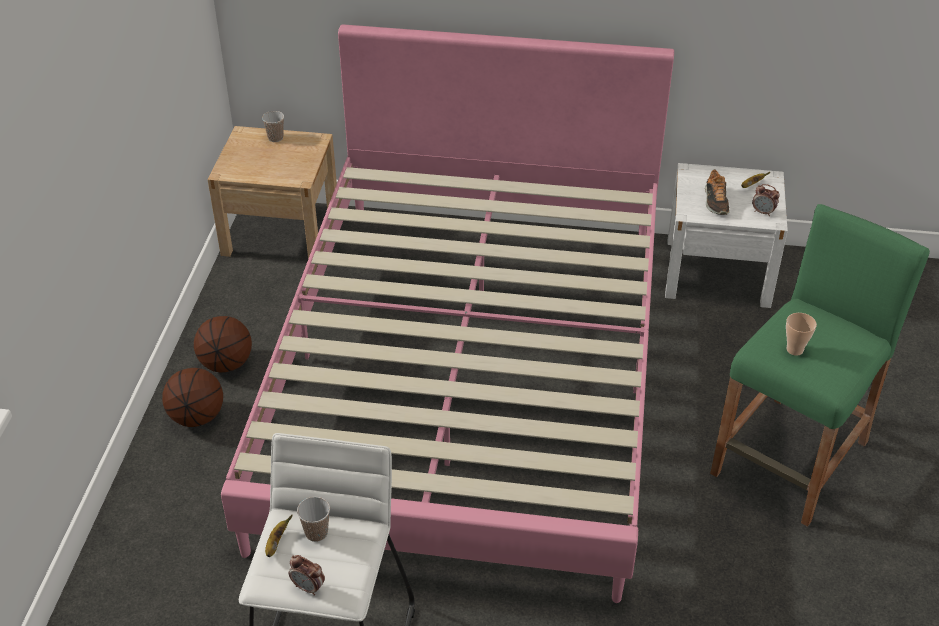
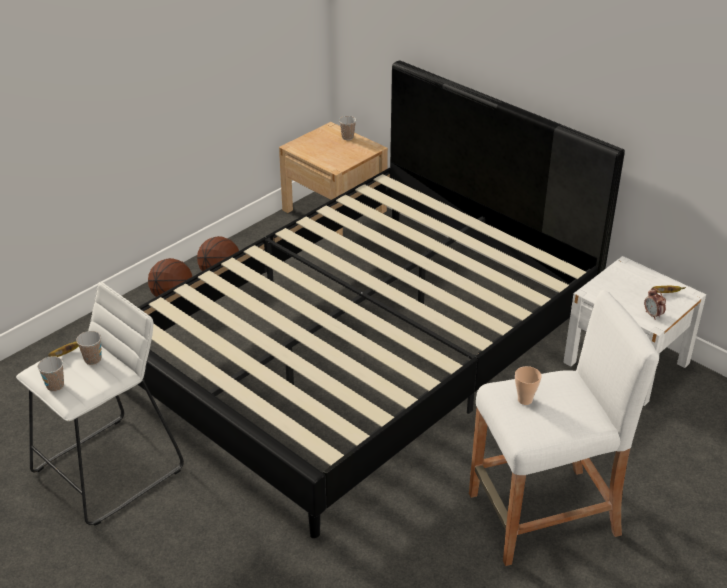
camera: 35 degrees right, 5 degrees down
(308, 587) = (55, 386): alarm clock -> cup
(470, 376) = (364, 350): pink bed -> black bed
(715, 202) = (621, 293): shoe -> none
(791, 458) = (544, 515): green stool -> white stool

